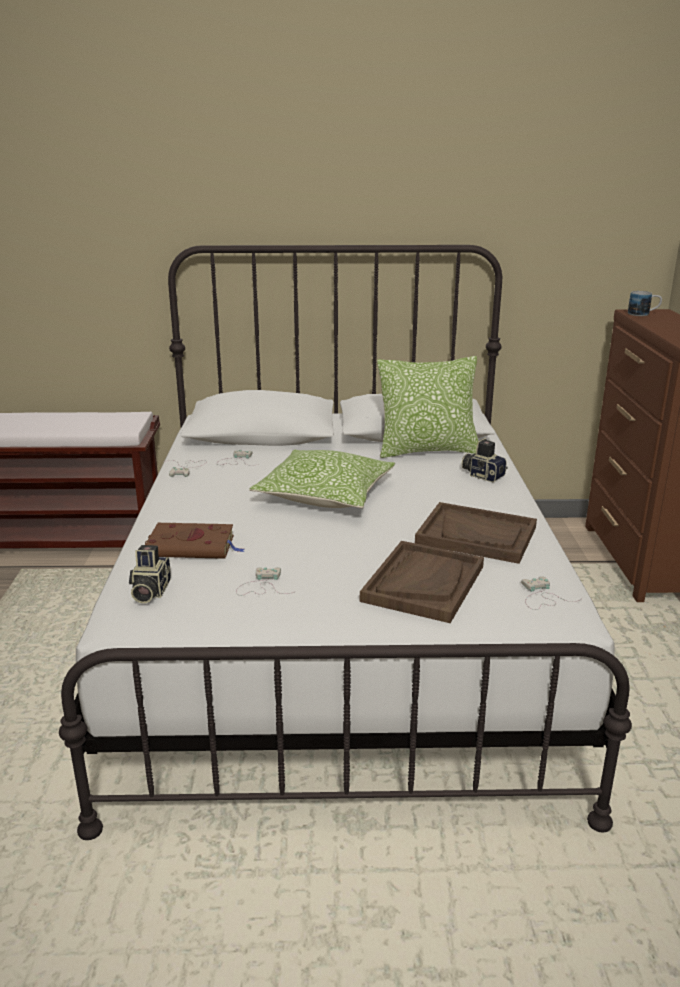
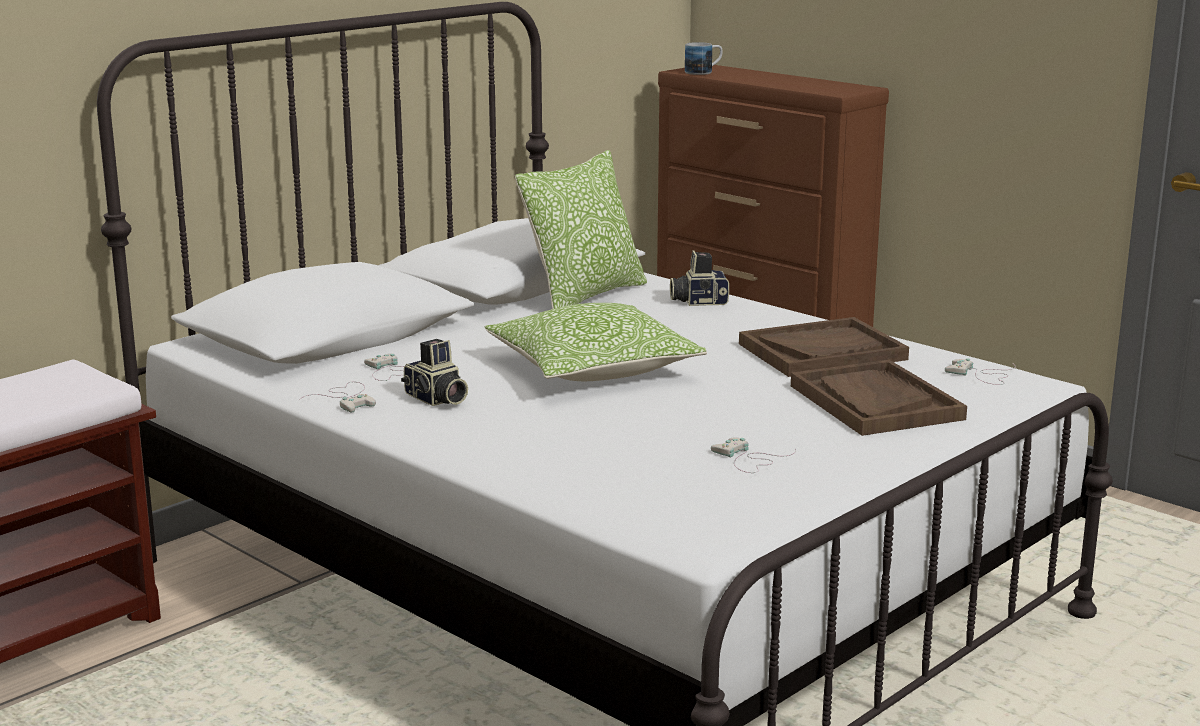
camera: 45 degrees left, 5 degrees down
(149, 591) = (654, 510): camera -> camera (436, 399)
(193, 546) = (585, 459): brown book -> none

